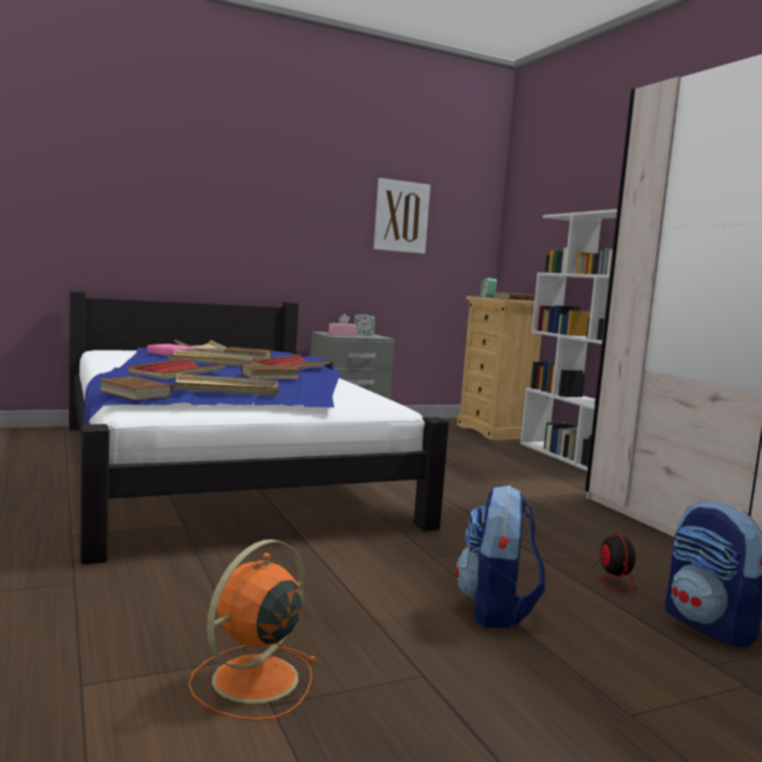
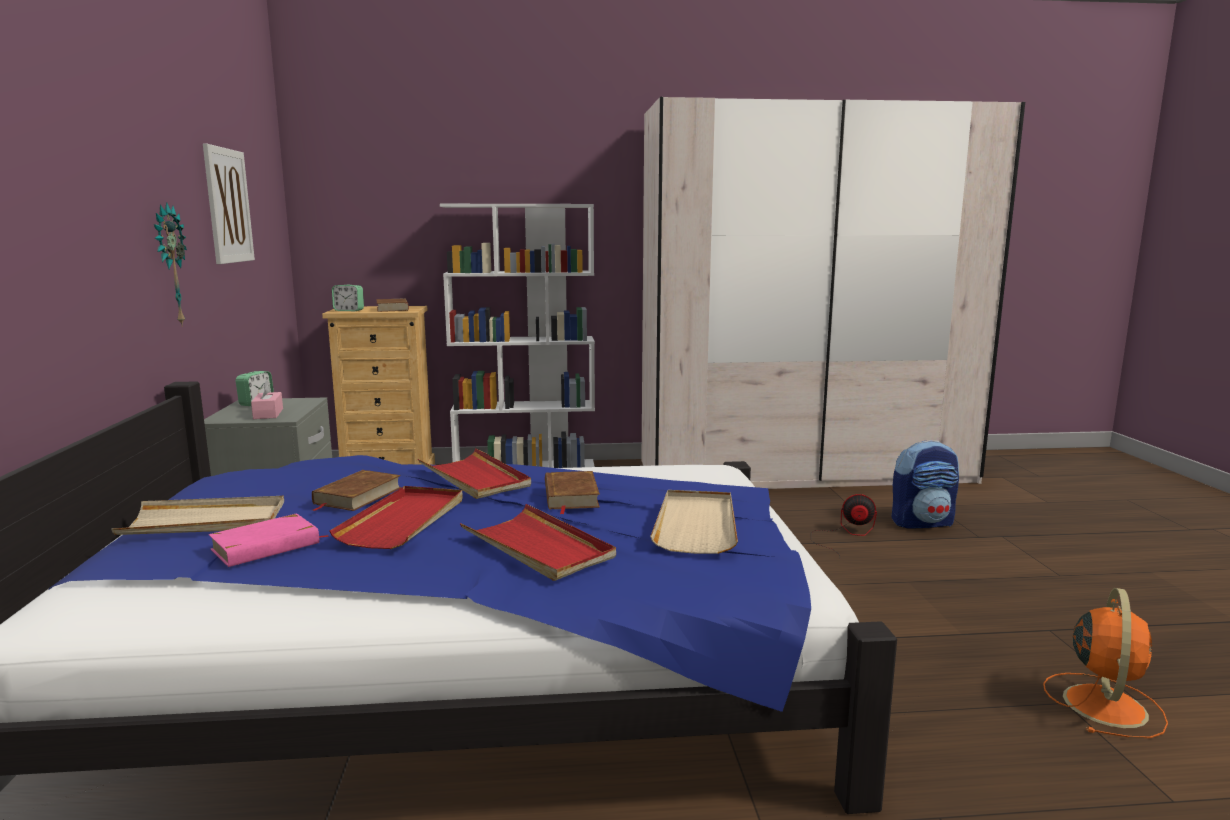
camera: 70 degrees left, 5 degrees up
(135, 393) = (743, 579): brown book -> none
(211, 361) = (404, 521): beige tray -> red tray
(252, 680) = (1104, 704): orange fan -> orange fan turned 120 degrees counterclockwise
(315, 241) = (168, 265): none -> wall clock
(496, 610) = (923, 582): backpack -> none

